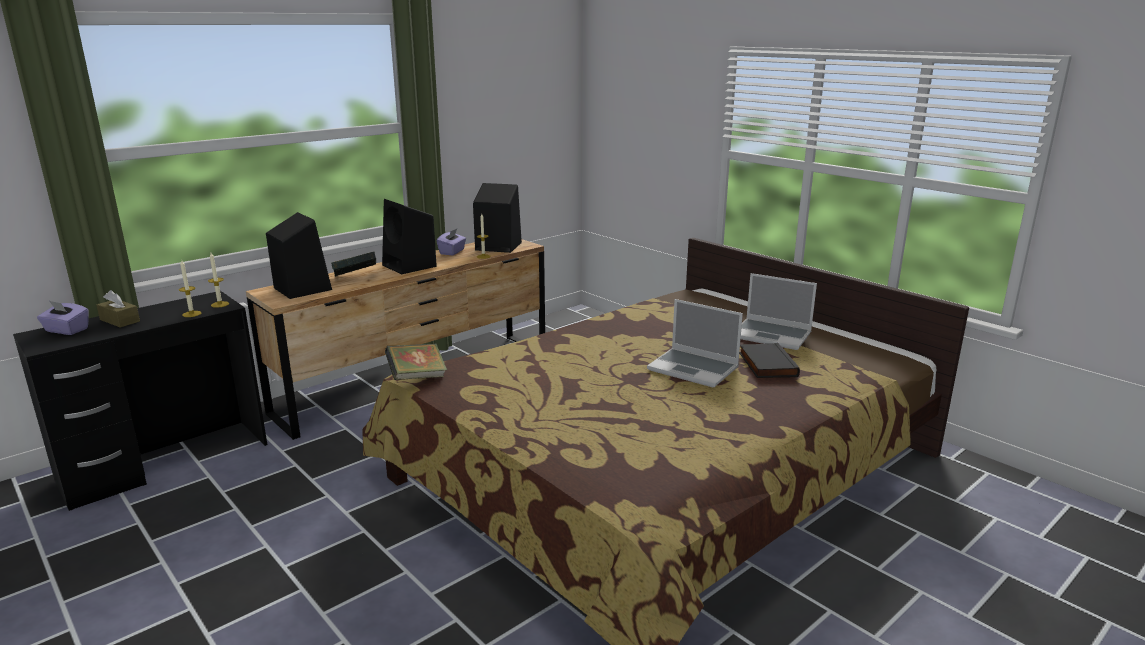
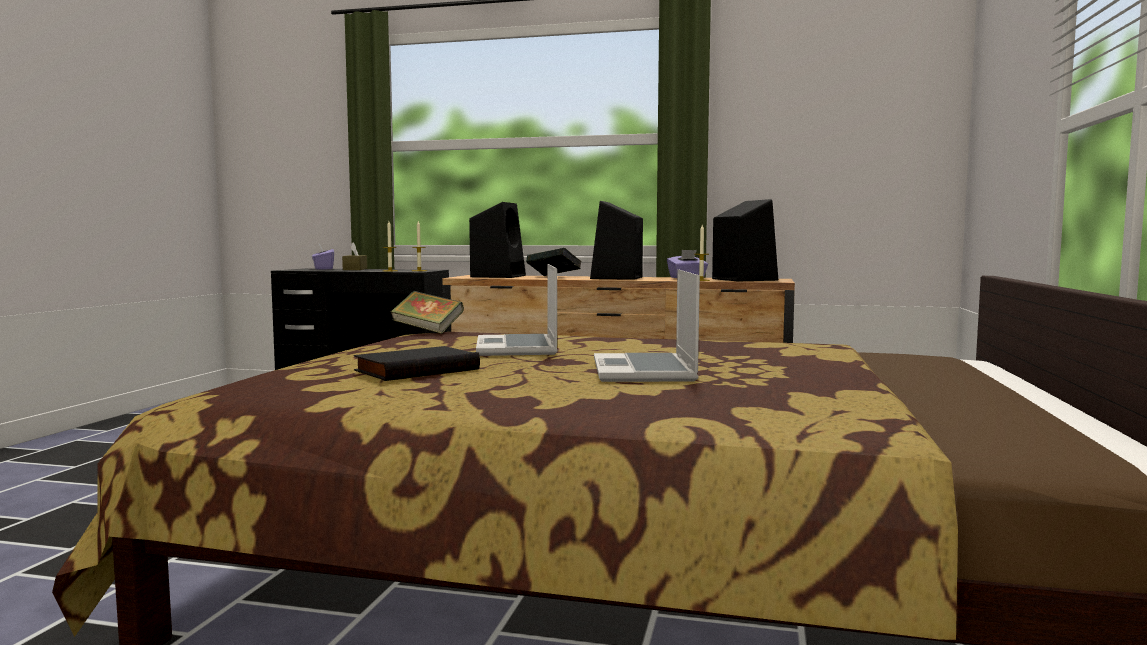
camera: 55 degrees right, 15 degrees down
(766, 364) = (752, 389): black book -> black book (416, 370)
(772, 335) = (882, 381): laptop -> laptop (518, 348)

